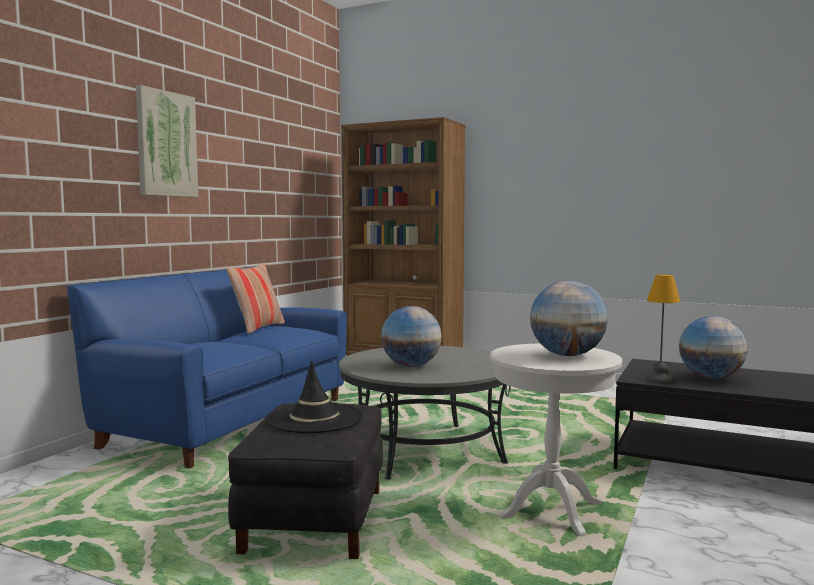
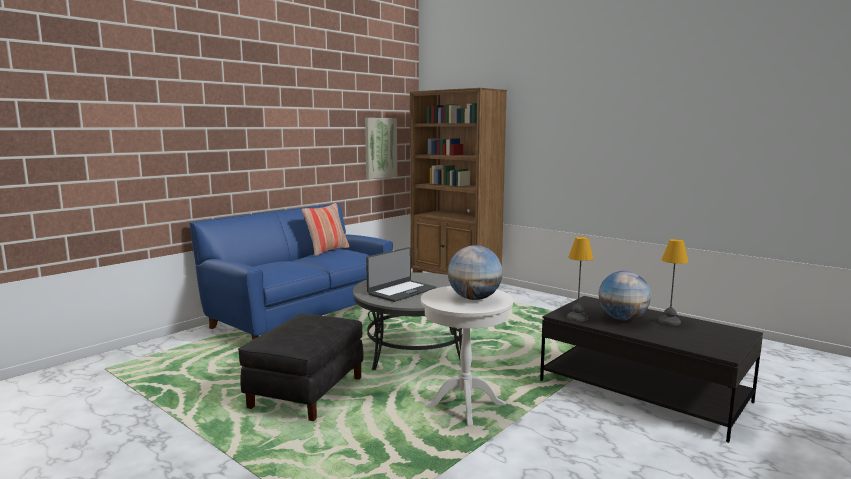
camera: 15 degrees right, 5 degrees up
(166, 144) = (263, 120): picture -> picture (380, 148)
(314, 418) = (305, 327): black hat -> none
(411, 366) = (401, 291): globe -> laptop
(763, 376) = (668, 321): none -> table lamp

